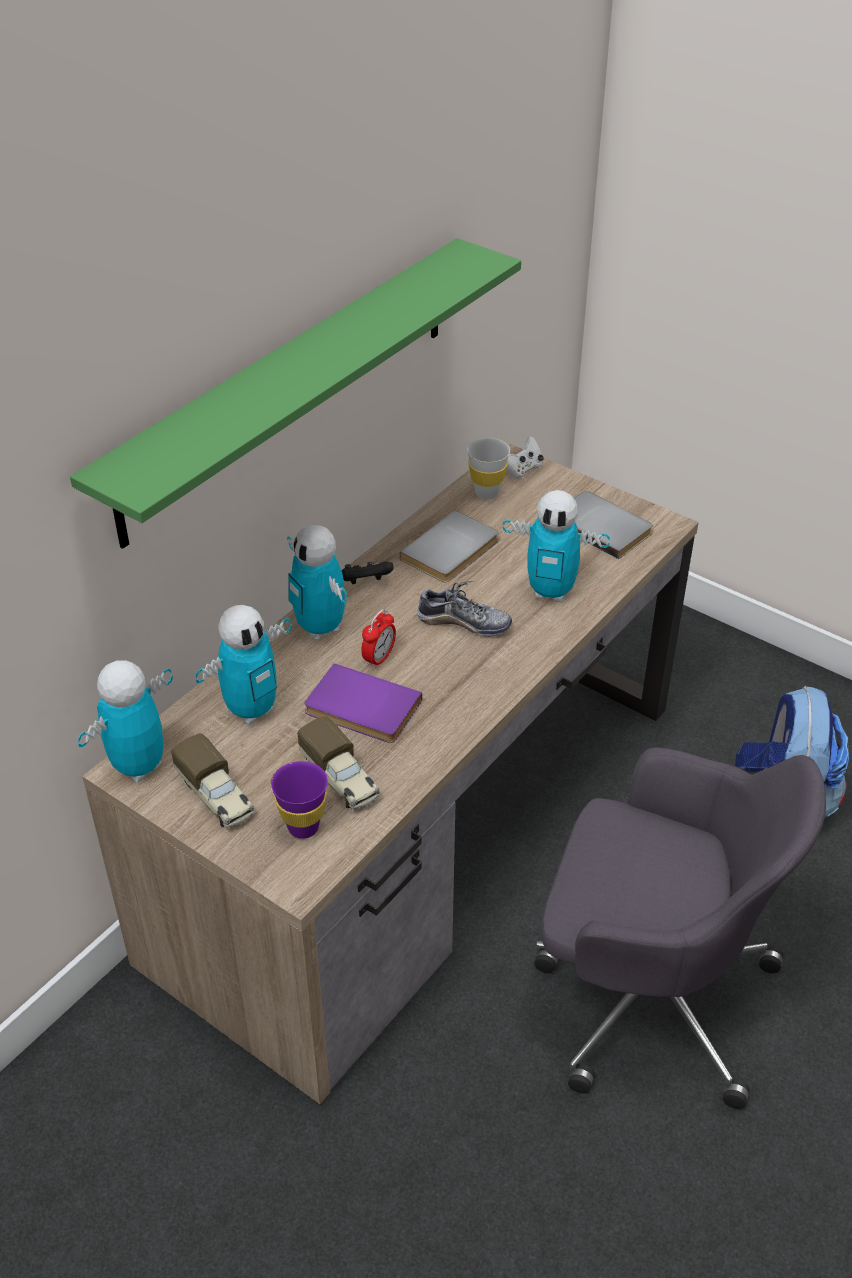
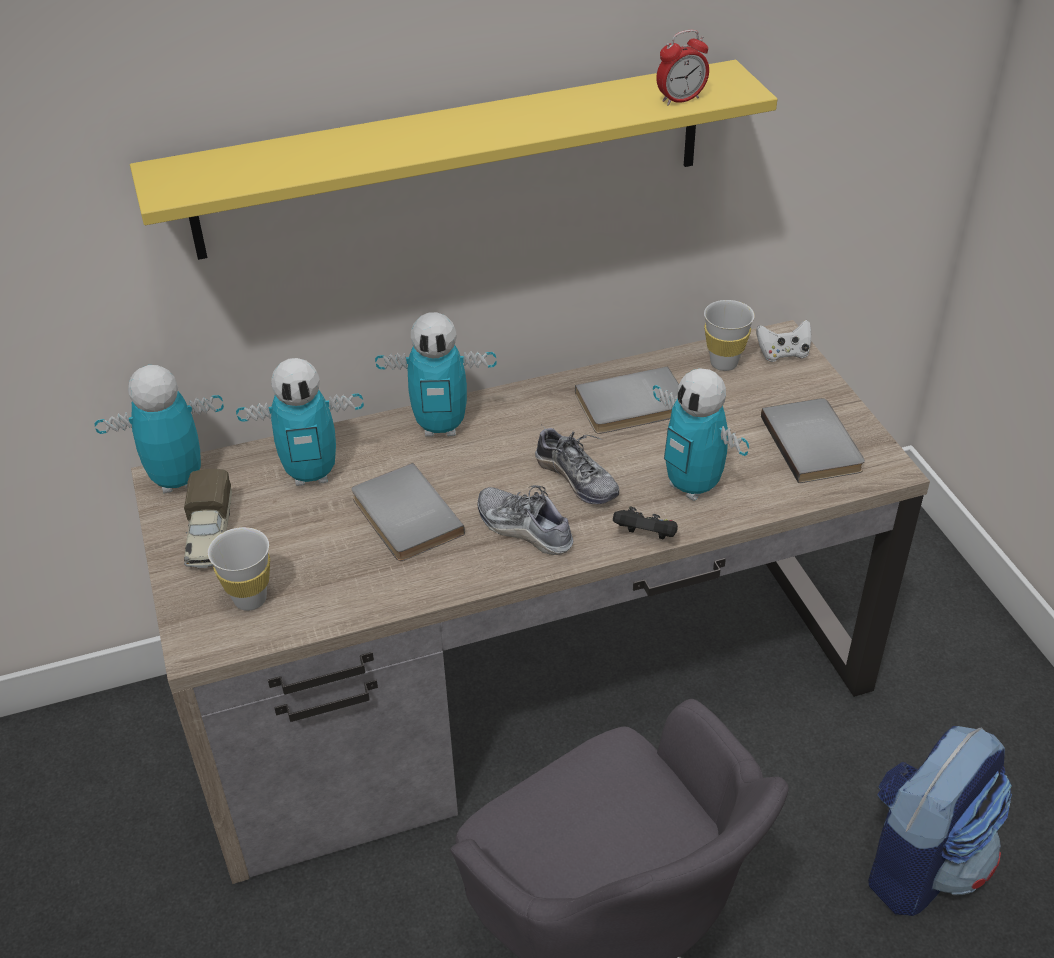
camera: 35 degrees right, 0 degrees up
(290, 387) = (452, 159): green shelf -> yellow shelf
(303, 827) = (250, 599): purple cup -> white cup
(320, 628) = (441, 427): toy robot -> toy robot turned 90 degrees counterclockwise
(341, 779) = (323, 572): toy truck -> none
(361, 709) = (403, 517): purple book -> grey book
(366, 582) = (522, 403): black game controller -> black game controller (646, 536)
(379, 658) = (465, 478): alarm clock -> alarm clock (680, 100)
(461, 676) = (524, 529): none -> shoe

